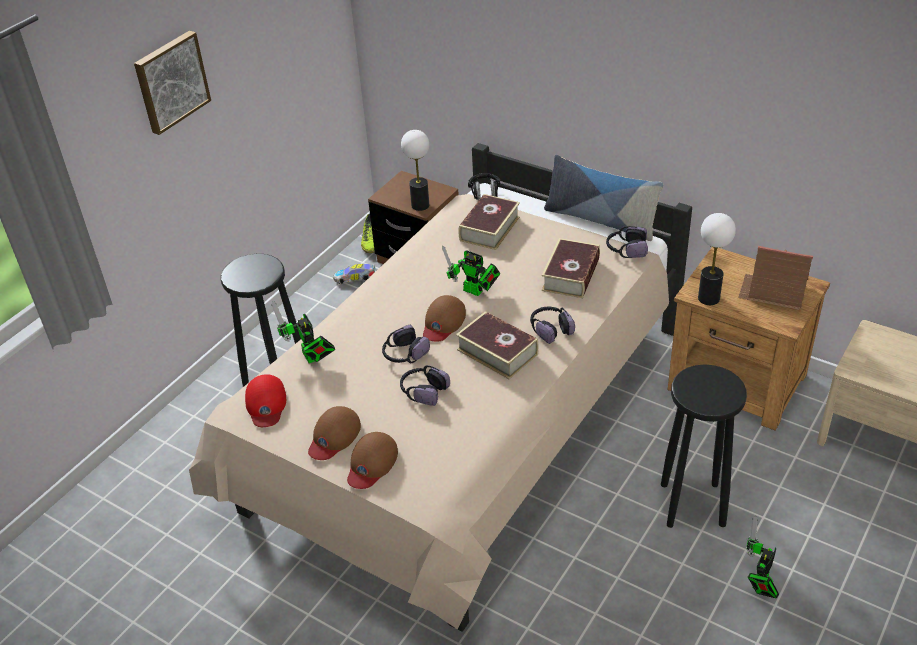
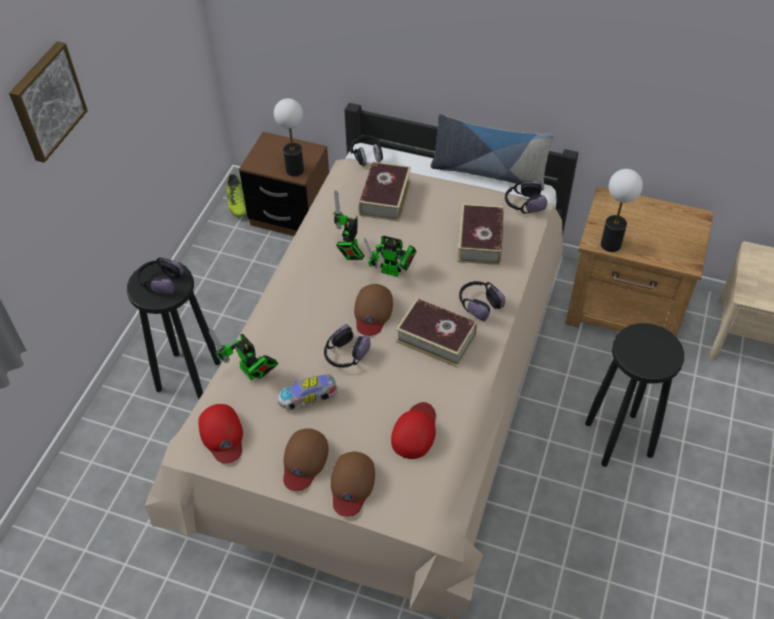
camera: 15 degrees left, 10 degrees up
(356, 279) = (235, 248): toy car -> toy car (309, 397)
(423, 391) = (377, 394): headphones -> headphones (160, 281)
(448, 428) = (415, 432): none -> red cap
(759, 585) = (697, 510): toy robot -> toy robot (350, 253)
(773, 292) = (666, 229): toy house -> none

